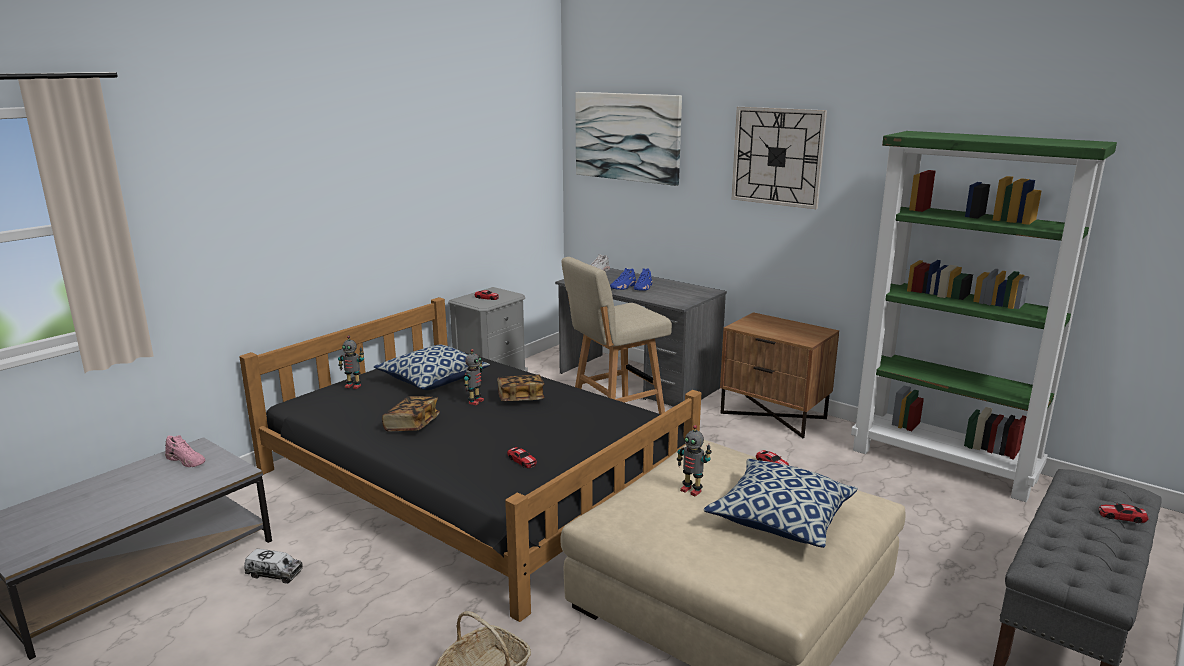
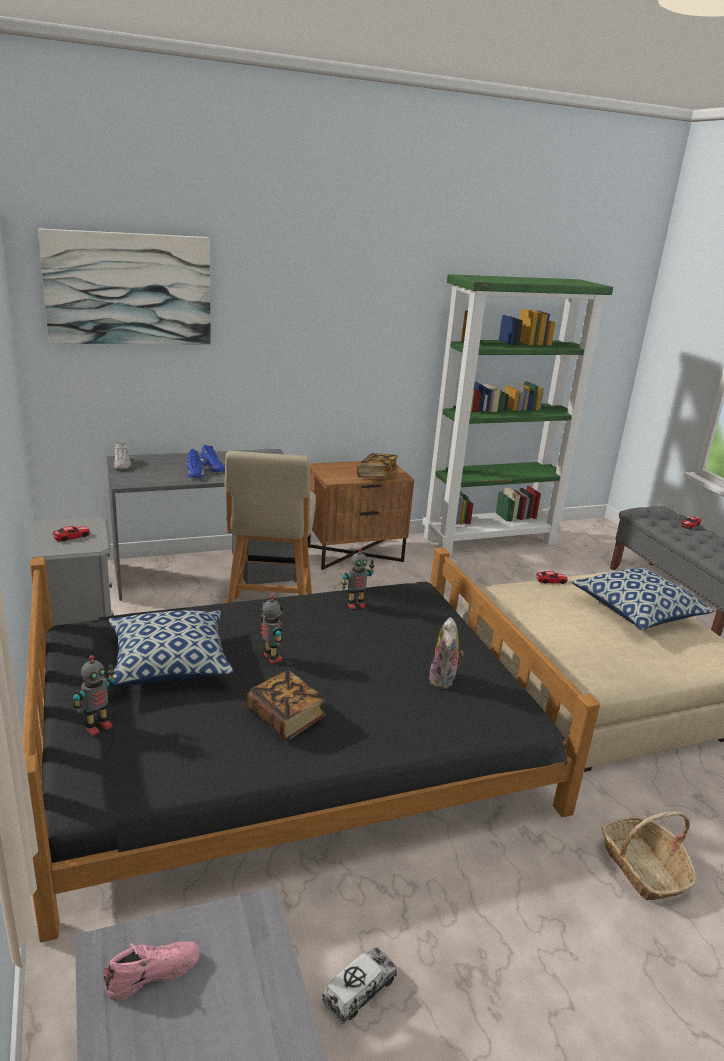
camera: 60 degrees left, 5 degrees up
(521, 398) = (297, 630): book -> book (377, 475)
(522, 461) = (444, 680): toy car -> plush toy
(691, 490) = (574, 625): toy robot -> toy robot (355, 605)
(777, 156) = (326, 303): wall clock -> none

